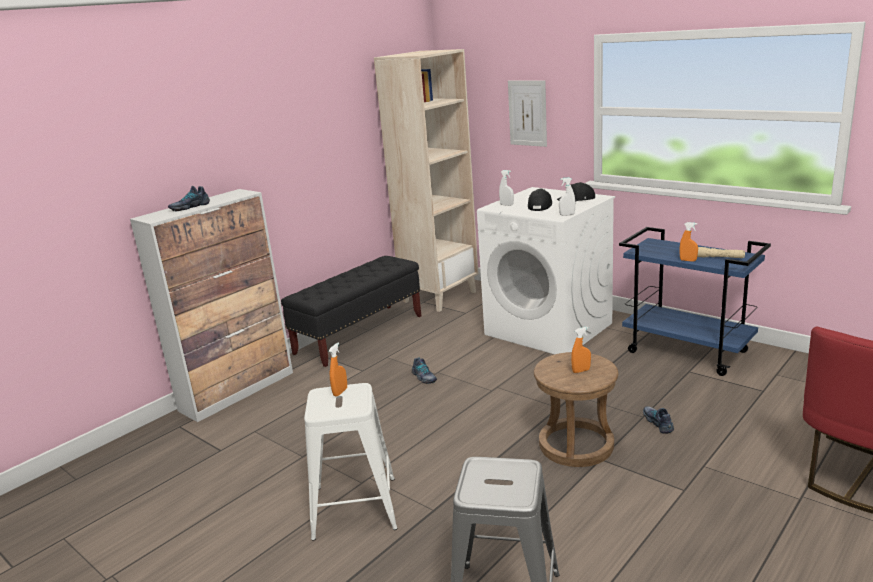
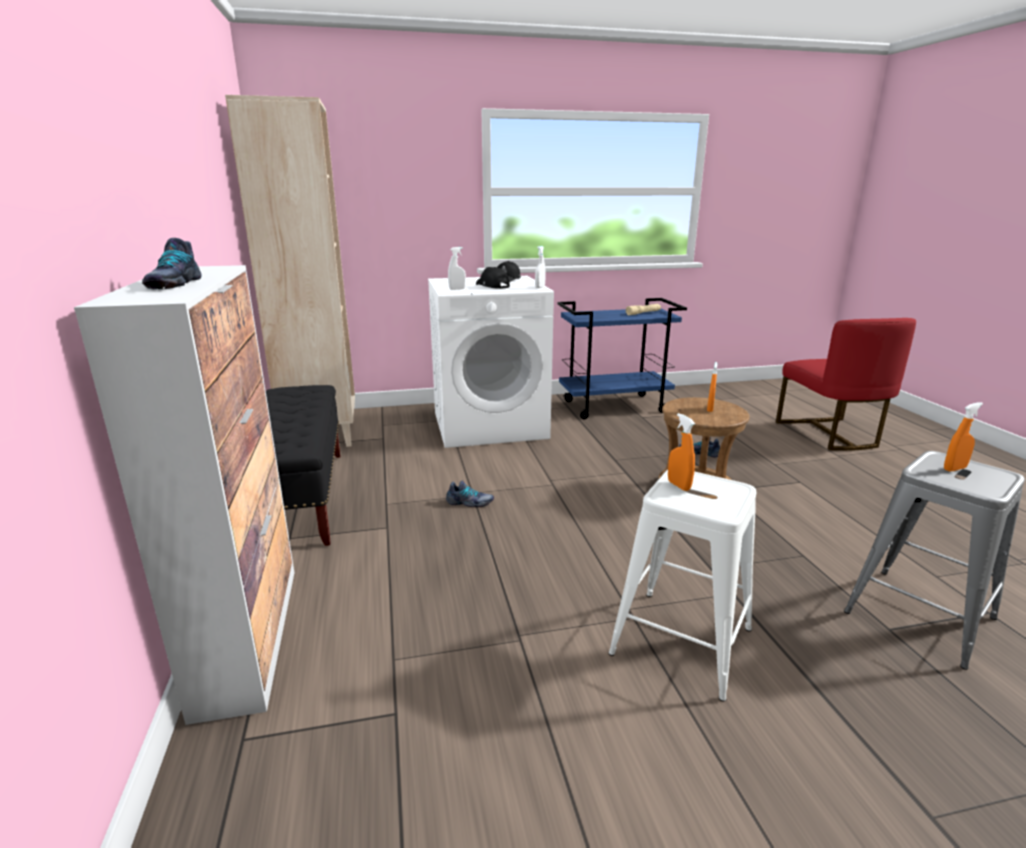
camera: 55 degrees left, 0 degrees up
(527, 113) = (399, 197): picture -> none
(688, 260) = (631, 318): orange spray bottle -> orange spray bottle (954, 469)

